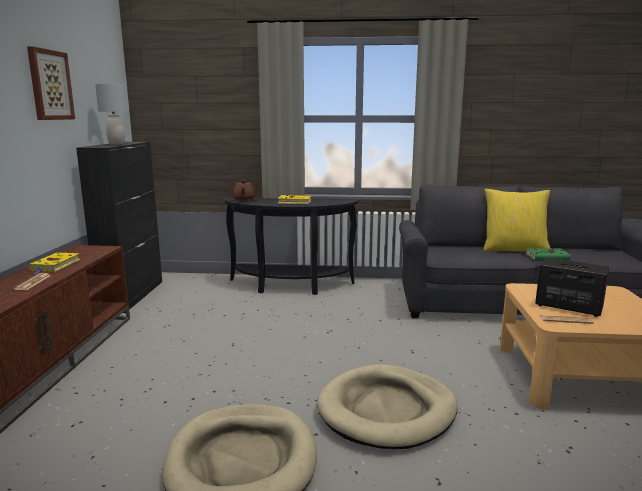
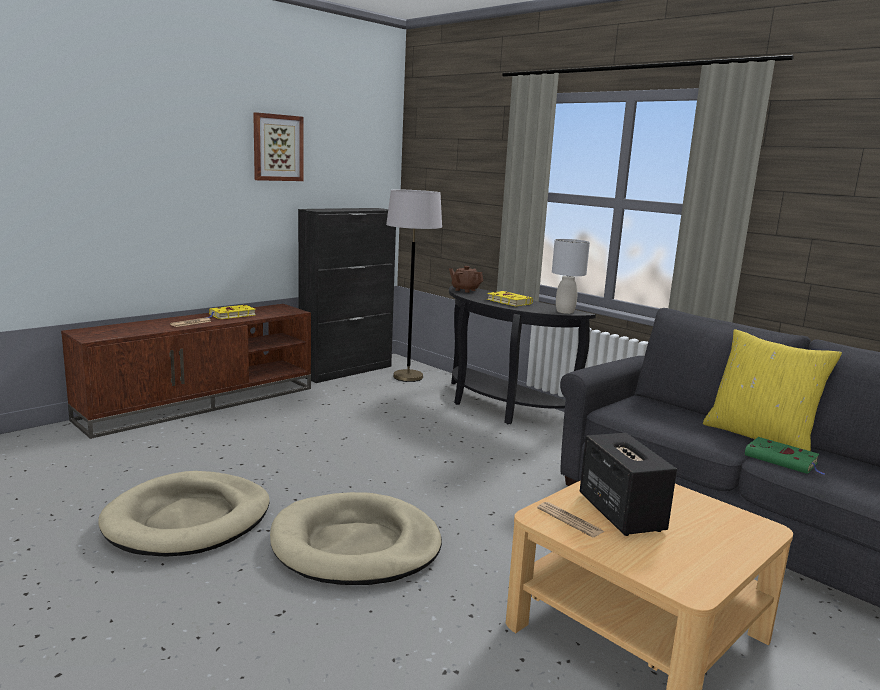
camera: 40 degrees right, 0 degrees up
(116, 144) = (349, 209): grey table lamp -> grey table lamp (565, 311)
(190, 285) = (408, 377): none -> grey floor lamp

